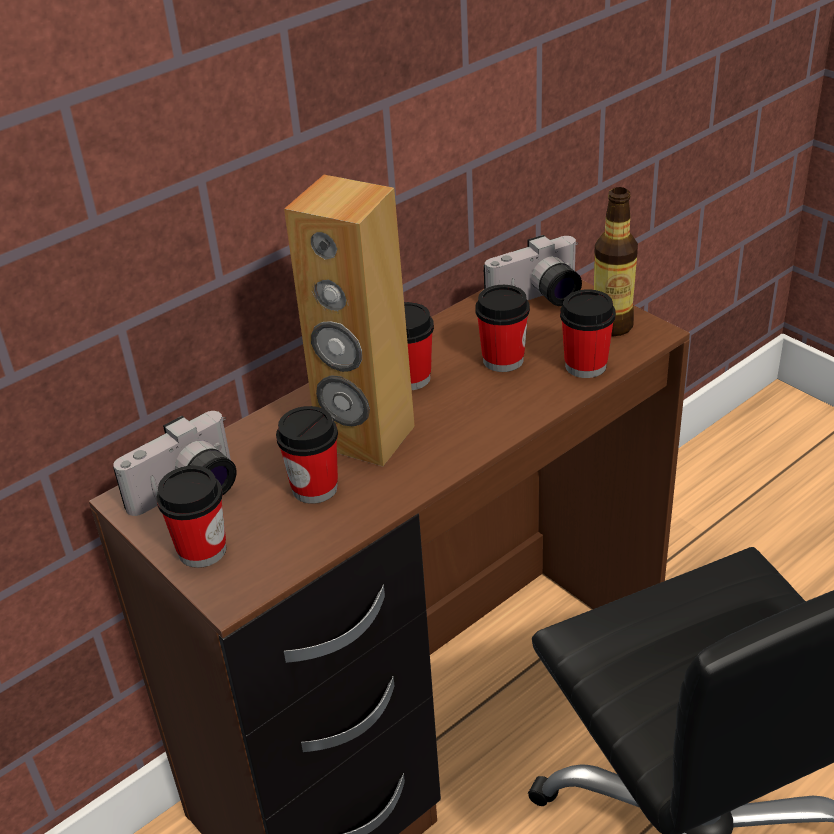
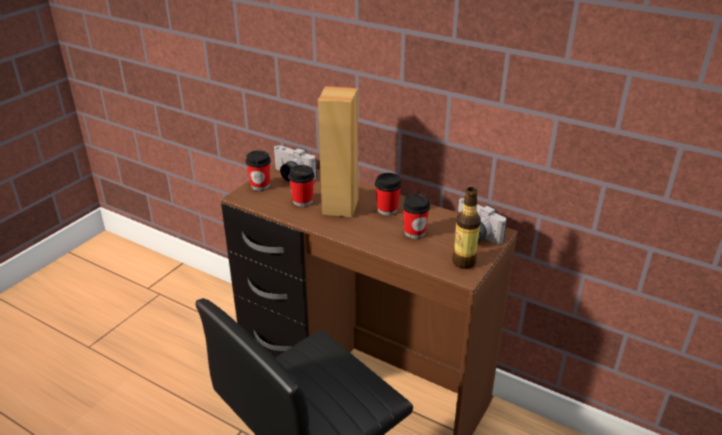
camera: 70 degrees right, 5 degrees down
(585, 365) = (422, 257): cup -> none

